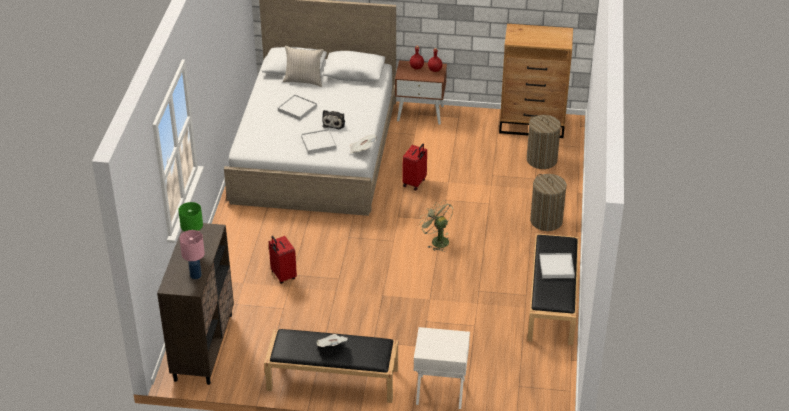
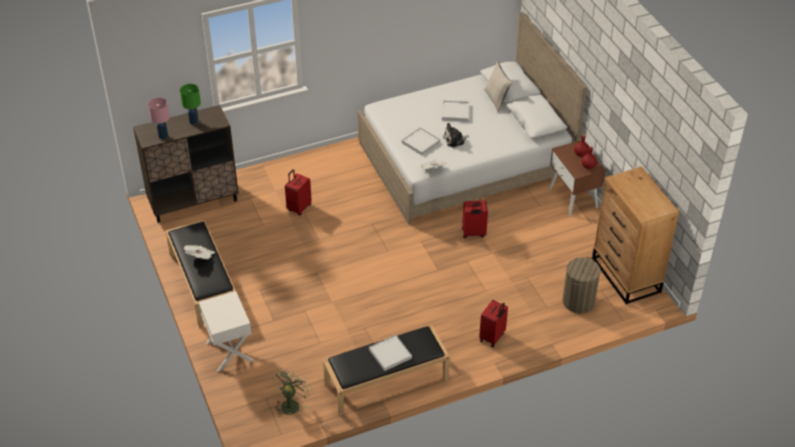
camera: 60 degrees right, 5 degrees up
(437, 240) = (409, 277): green fan -> green fan (291, 404)
(546, 221) = (492, 337): laundry basket -> red suitcase

